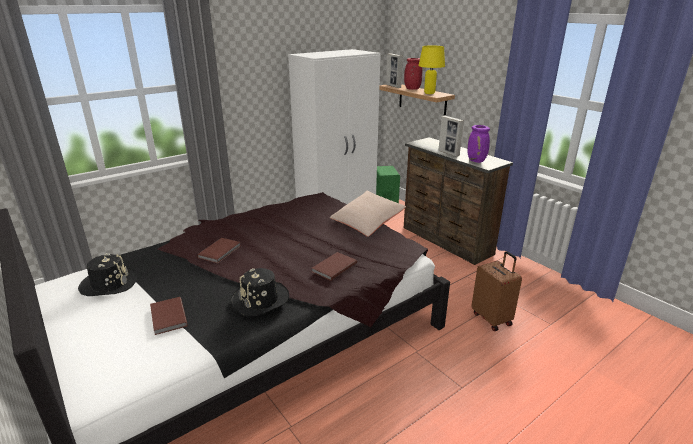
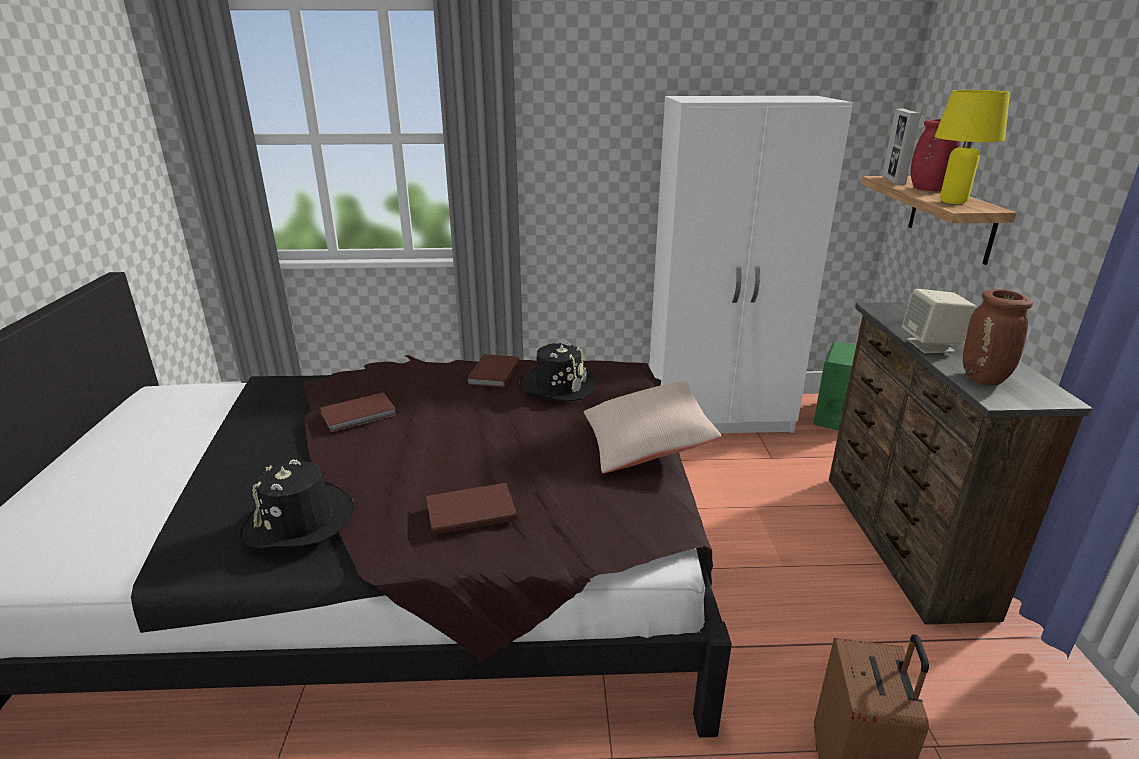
camera: 35 degrees right, 0 degrees up
(109, 284) = (195, 413): black hat -> black hat (558, 385)
(167, 317) = (174, 493): brown book -> brown book (492, 373)
(448, 153) = (931, 346): picture frame -> beige speaker
(476, 161) = (984, 380): purple vase -> brown vase

